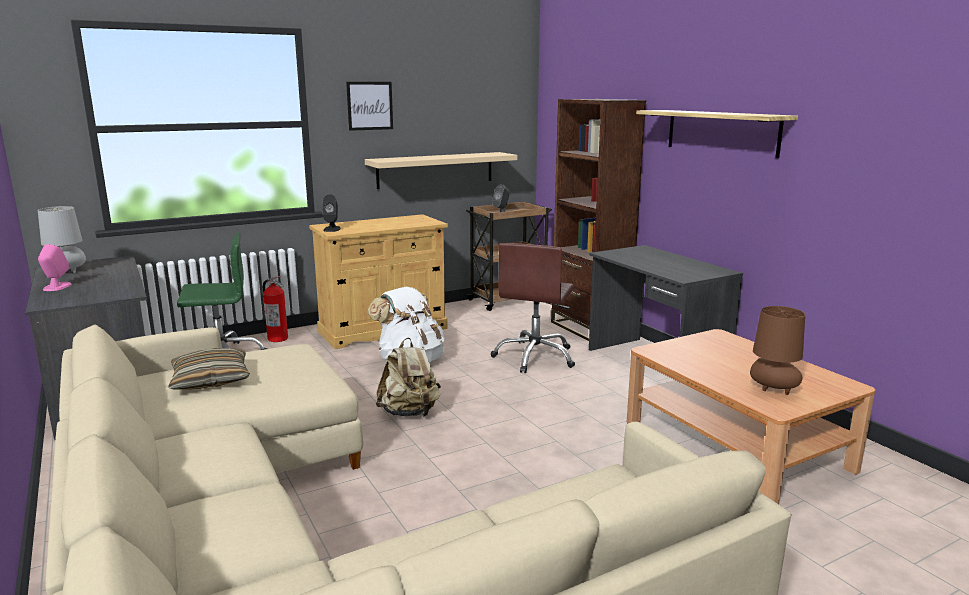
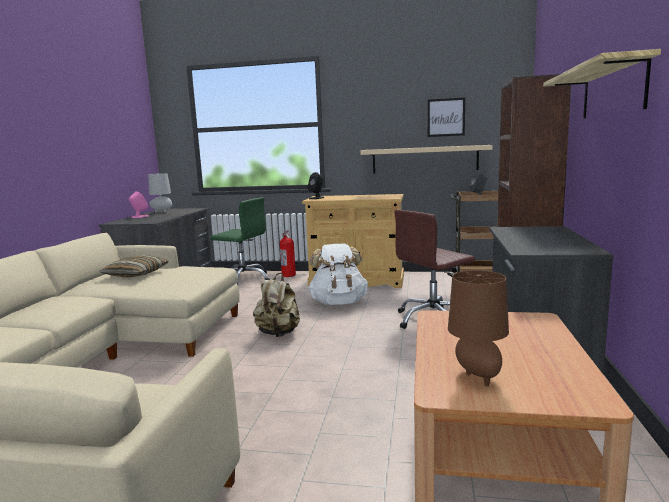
camera: 40 degrees right, 5 degrees down
(370, 106) = (369, 109): picture -> picture (446, 117)

